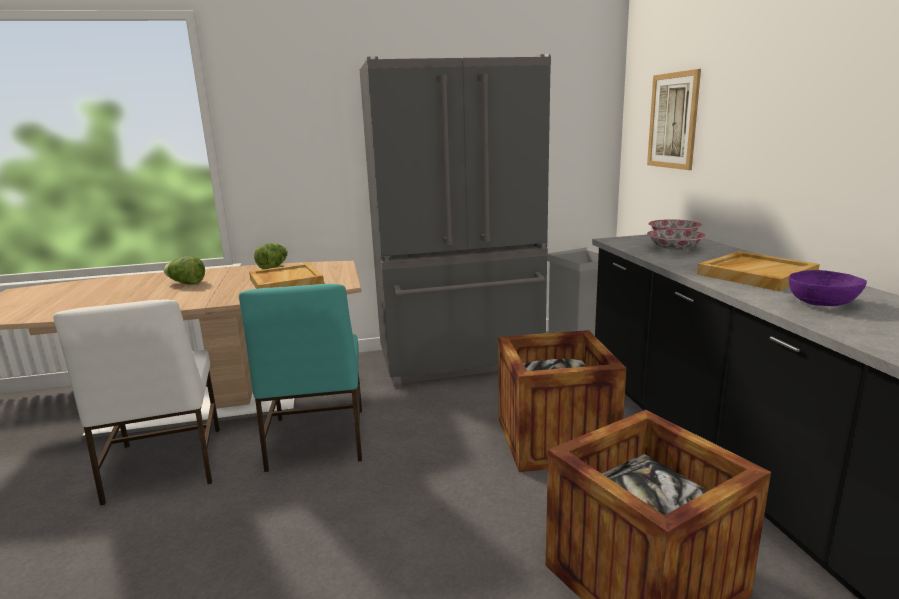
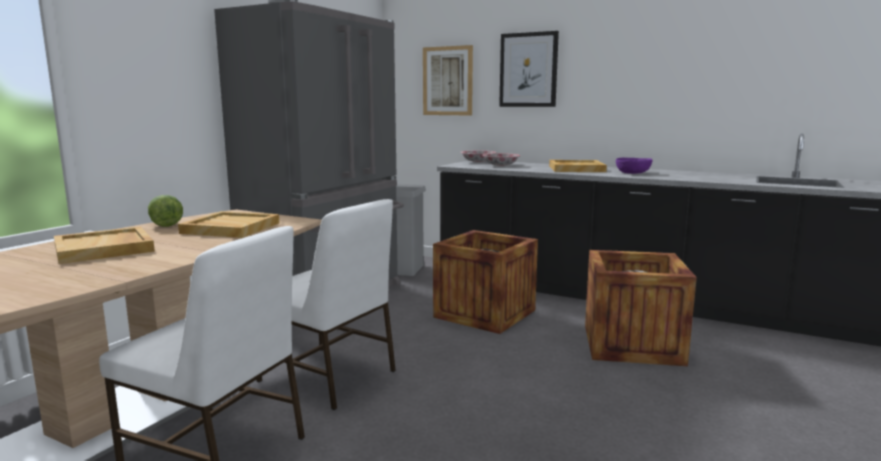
camera: 50 degrees left, 5 degrees down
(186, 283) = (105, 249): lettuce -> beige tray
(316, 440) = (328, 377): turquoise chair -> white chair
(758, 104) = (528, 70): none -> picture

